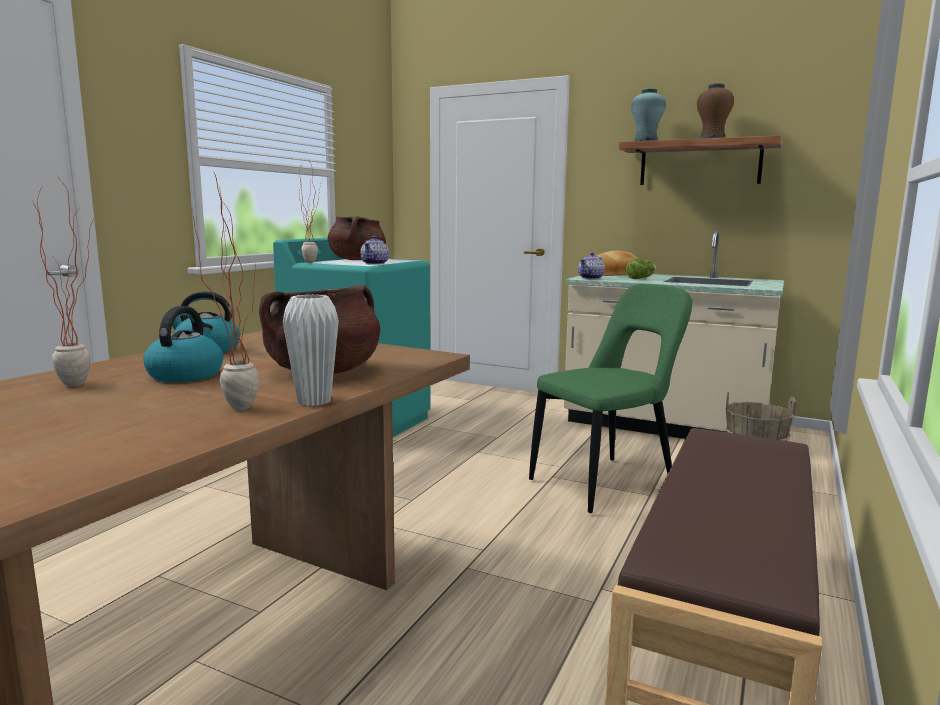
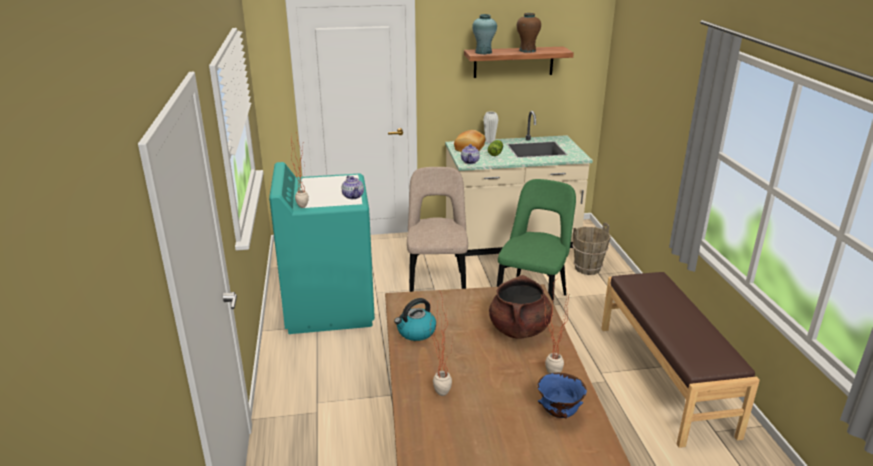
camera: 35 degrees left, 15 degrees up
(126, 436) = (558, 413): none -> blue bowl
(186, 375) = (468, 360): kettle -> none
(314, 401) = (567, 356): white vase -> white vase (490, 141)
(357, 260) = (317, 188): brown cooking pot -> none
(503, 437) = (437, 286): none -> beige chair

